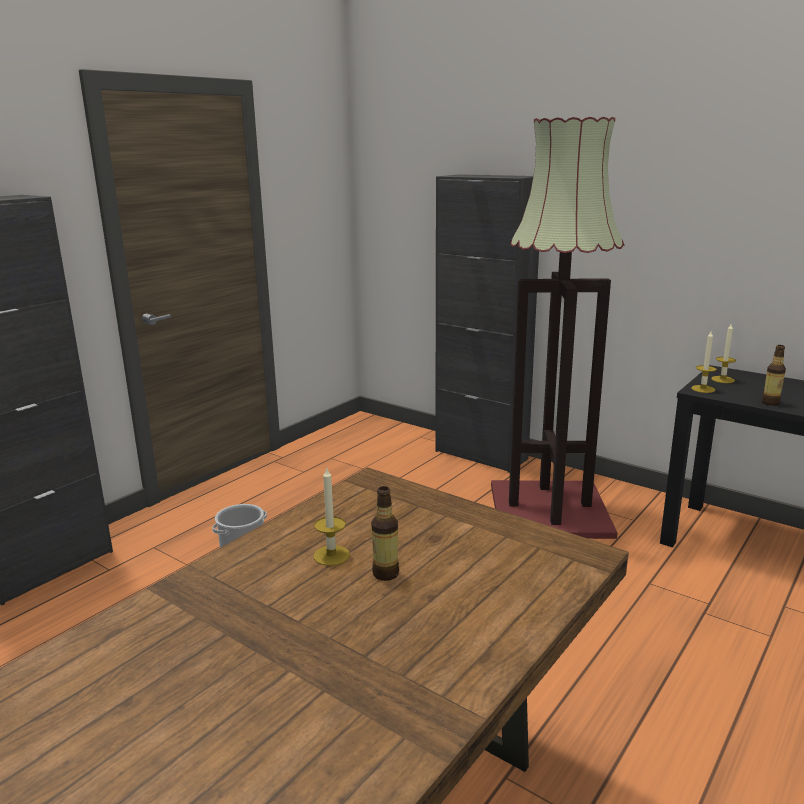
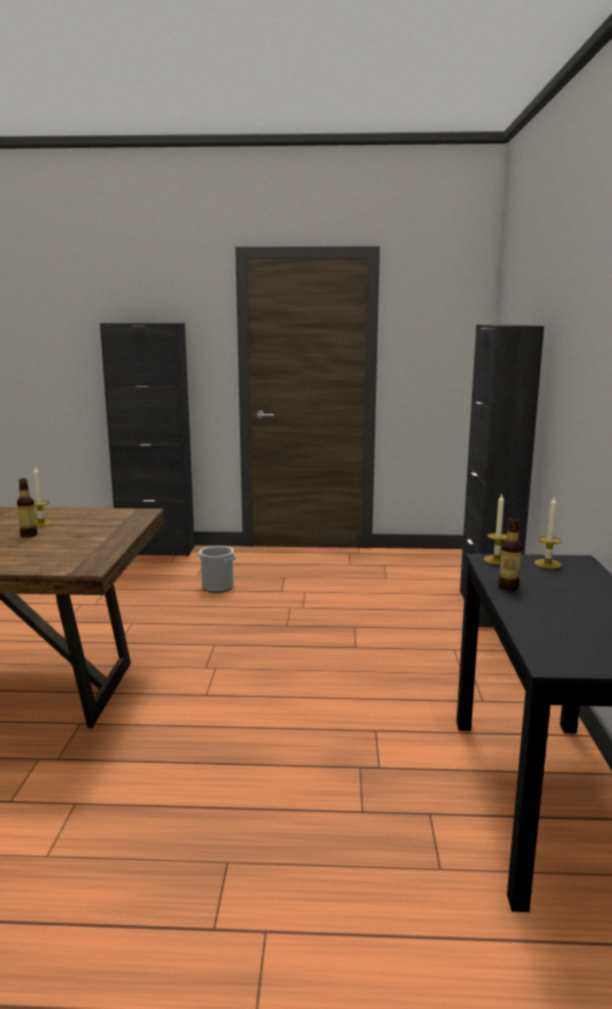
camera: 55 degrees right, 5 degrees down
(550, 509) = (439, 659): floor lamp -> none

